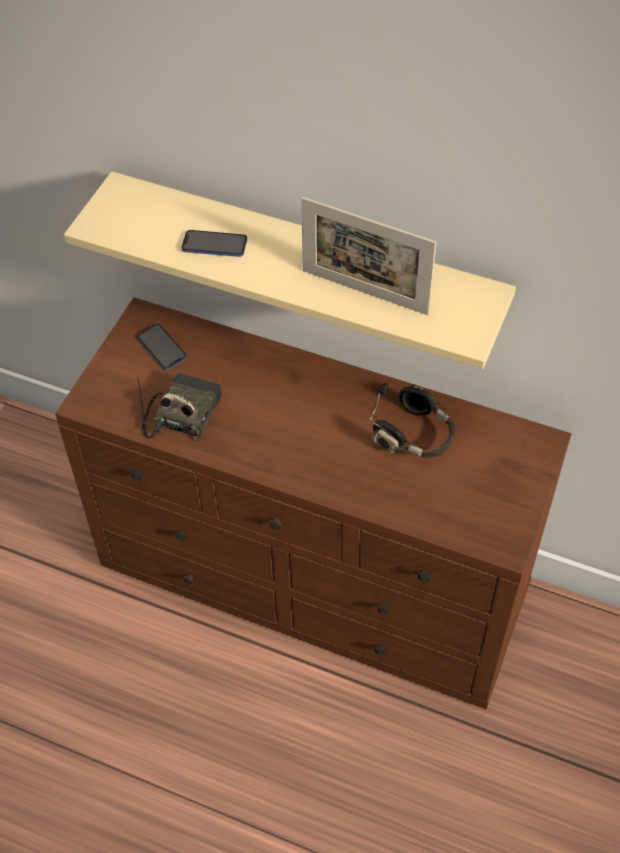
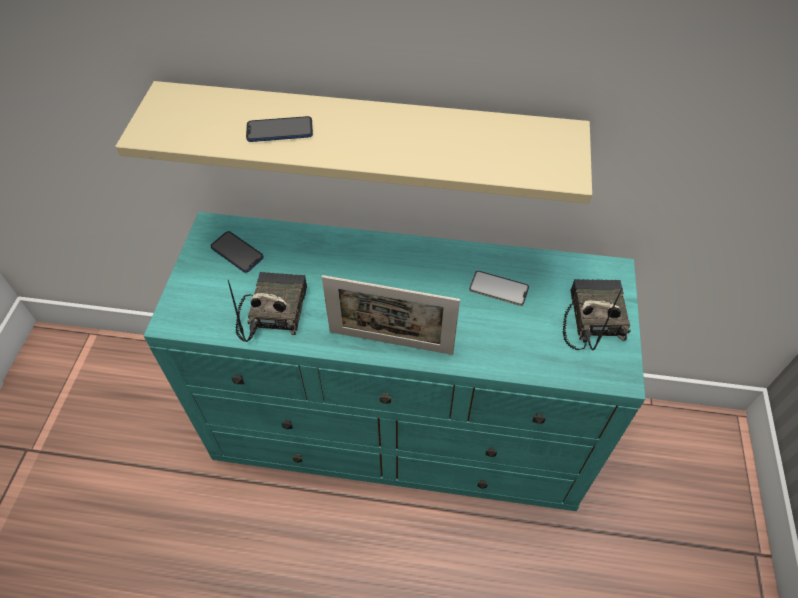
camera: 15 degrees left, 0 degrees up
(316, 581) = (401, 431): brown dresser -> turquoise dresser
(364, 292) = (447, 150): picture frame -> picture frame (390, 342)
(415, 436) = (499, 288): black headphones -> phone
(499, 485) = (591, 318): none -> radio

